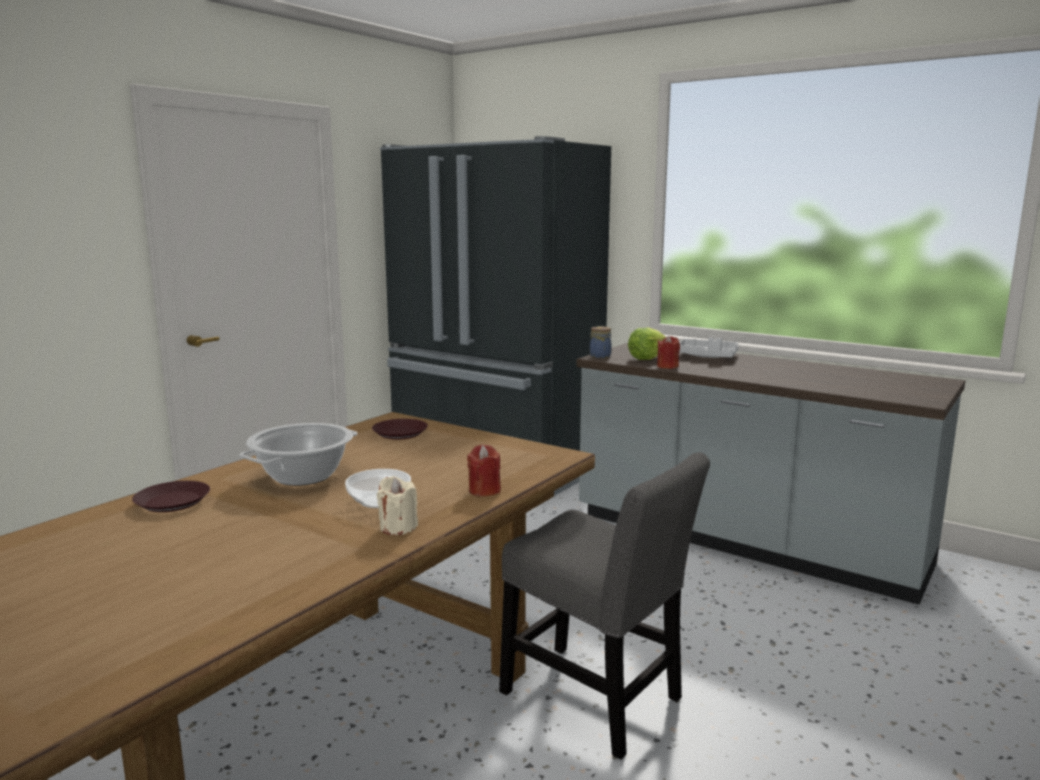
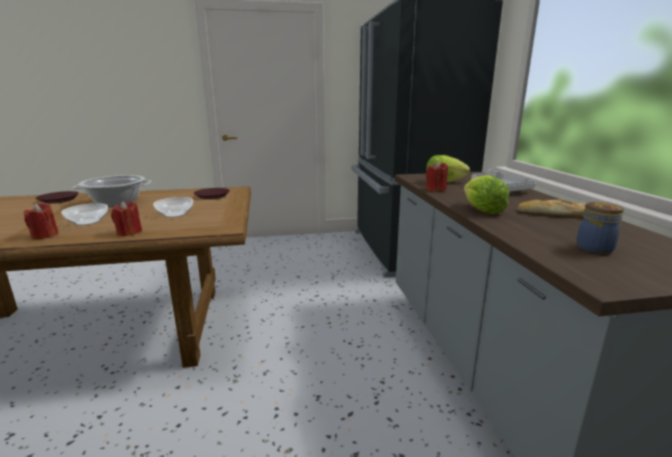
camera: 45 degrees right, 5 degrees up
(398, 527) = (45, 235): beige candle -> red candle
(450, 462) = (174, 214): none -> bowl
(597, 700) = (189, 407): grey chair -> none
(600, 356) = (415, 175): jar -> jar (595, 248)
(754, 376) = (481, 210): none -> lettuce
(799, 368) = (558, 214): none -> bread

